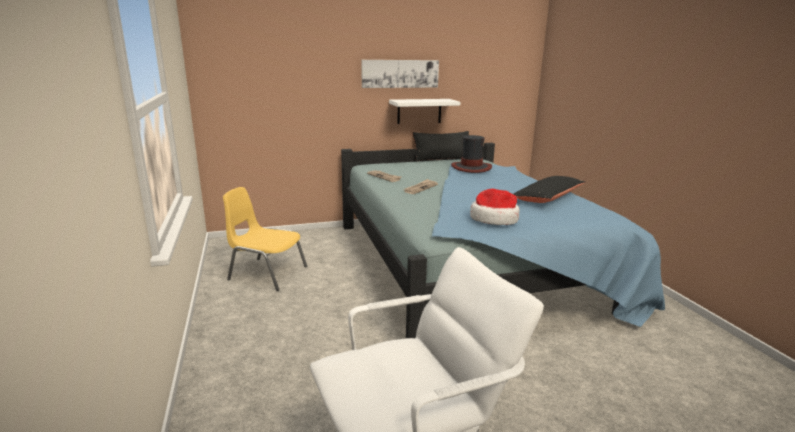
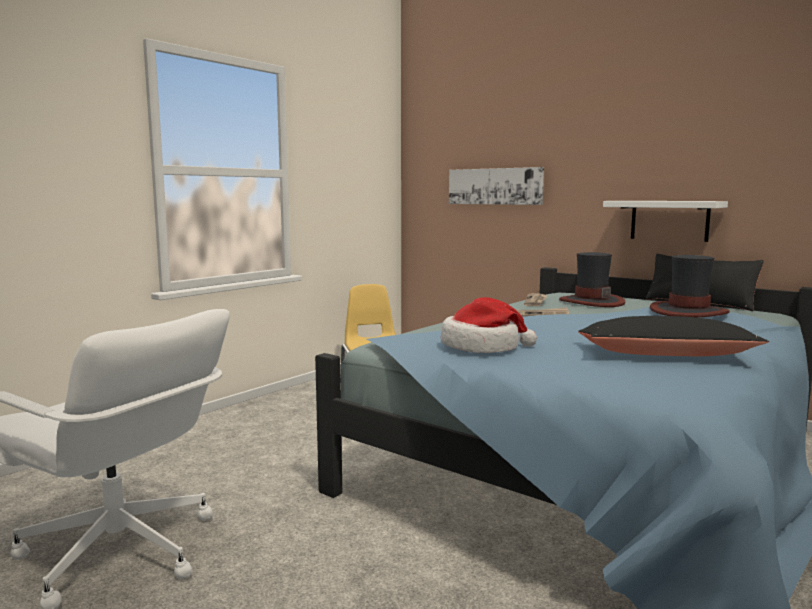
camera: 55 degrees right, 10 degrees down
(400, 73) = (639, 161): picture -> picture (495, 186)
(407, 170) = (591, 302): none -> hat

